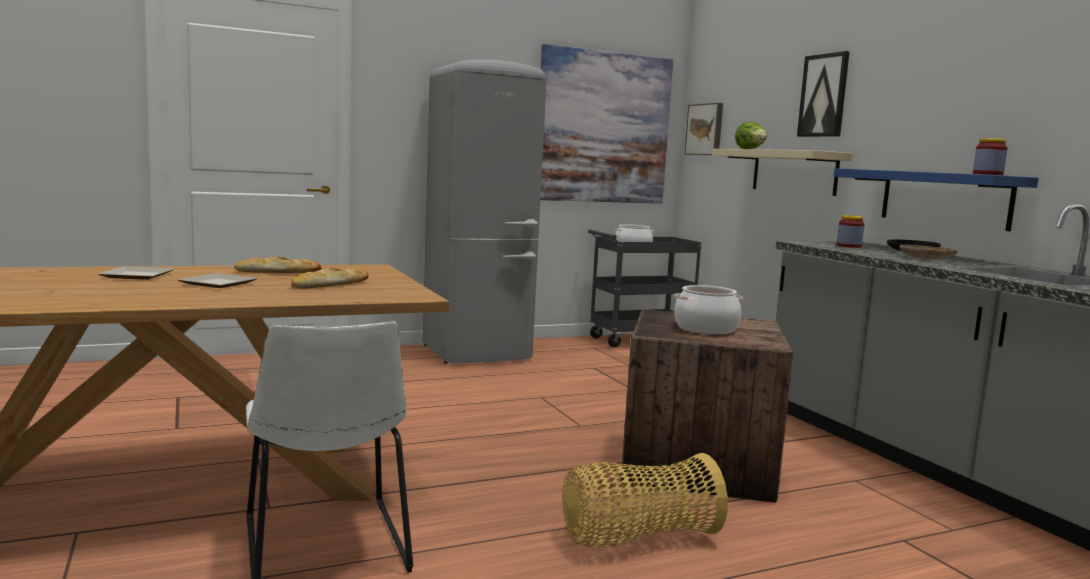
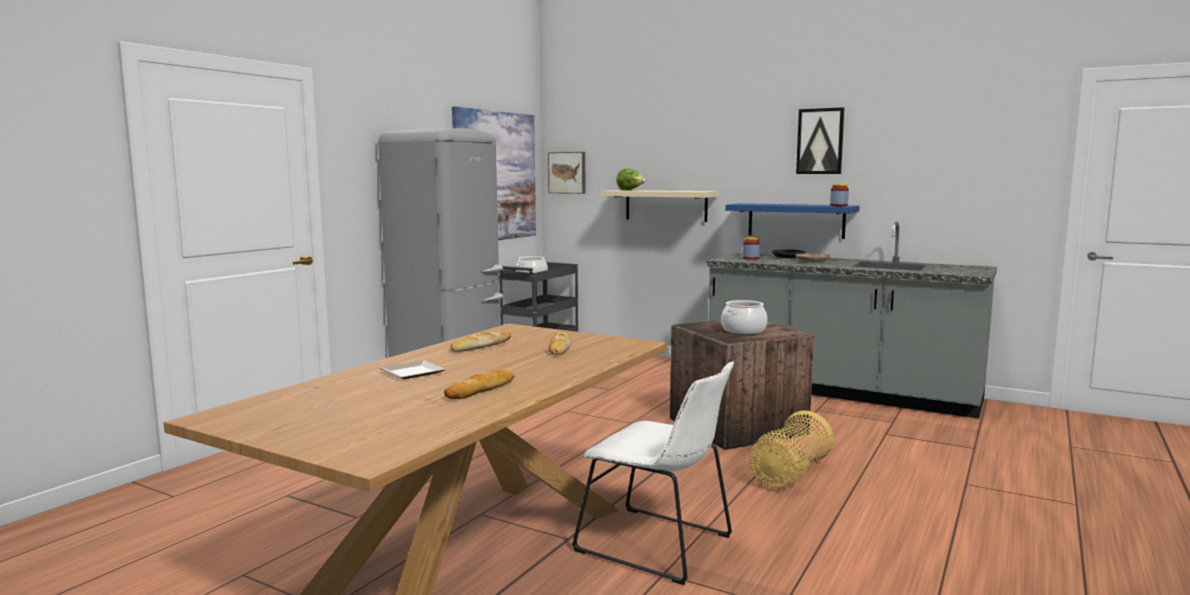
camera: 35 degrees left, 0 degrees up
(114, 294) = (481, 389): none -> bread
(221, 284) = (498, 364): plate -> none
(824, 95) = (687, 149): picture -> picture (820, 141)

